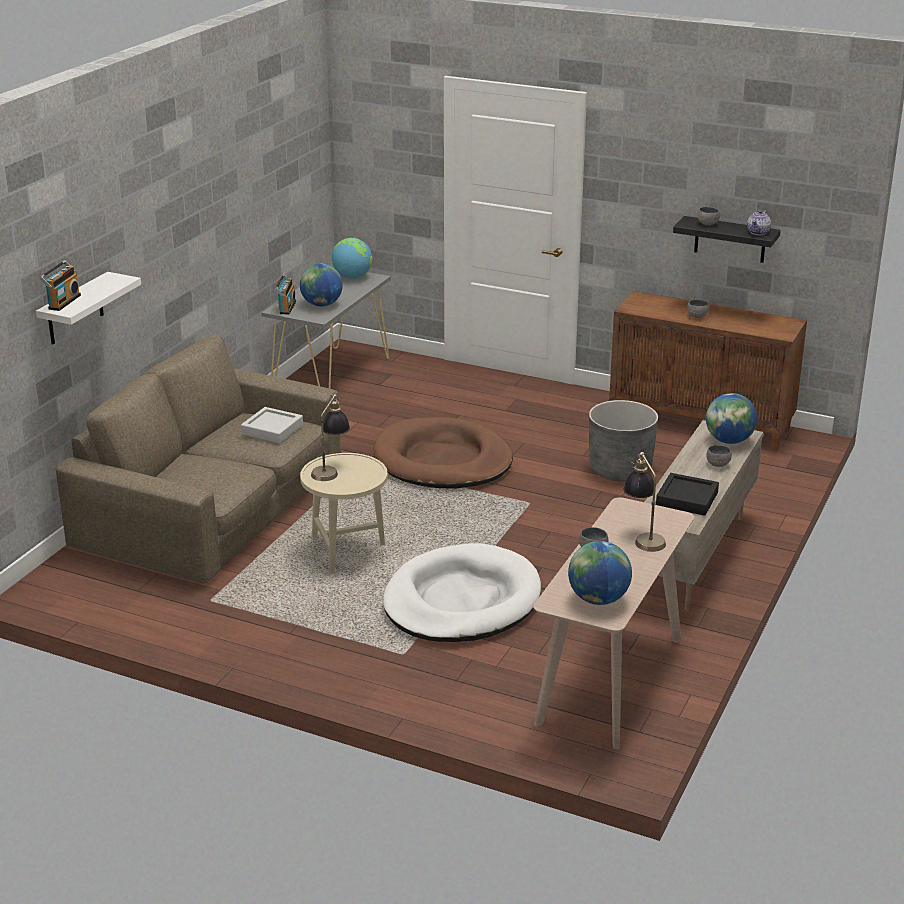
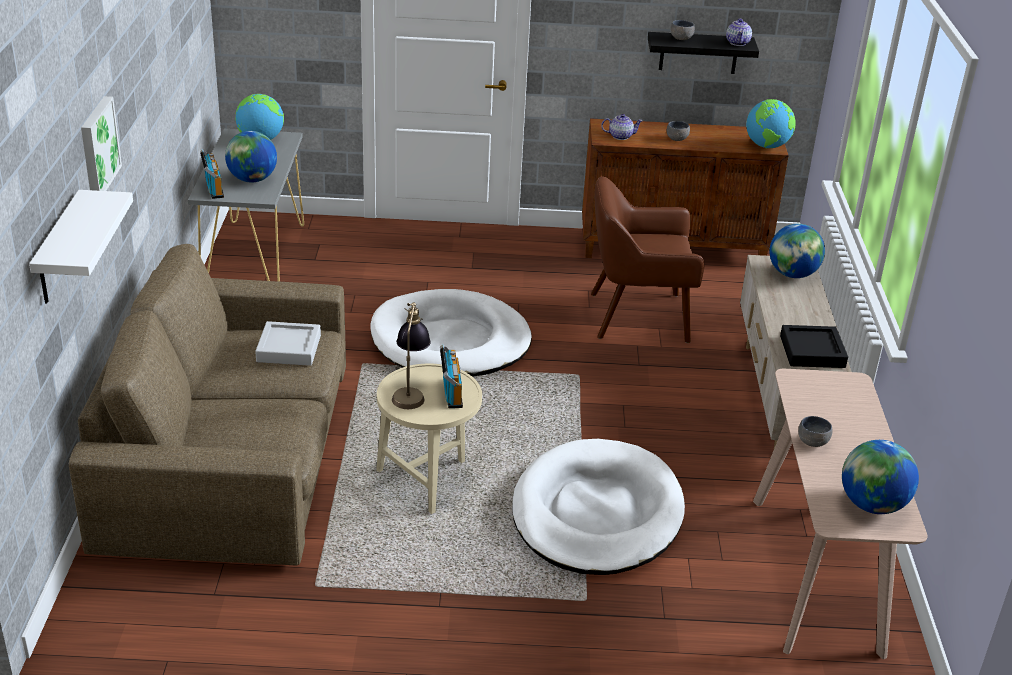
camera: 25 degrees left, 5 degrees up
(62, 302) = (57, 244): radio -> radio (450, 393)
(138, 245) = (97, 147): none -> picture
(442, 460) = (450, 341): brown dog bed -> white dog bed
(620, 469) = (637, 316): grey planter -> brown armchair
(643, 537) = (845, 413): table lamp -> none
(646, 308) = (620, 136): none -> teapot
(718, 464) = (805, 303): grey bowl -> none
(778, 332) = (767, 146): none -> globe

